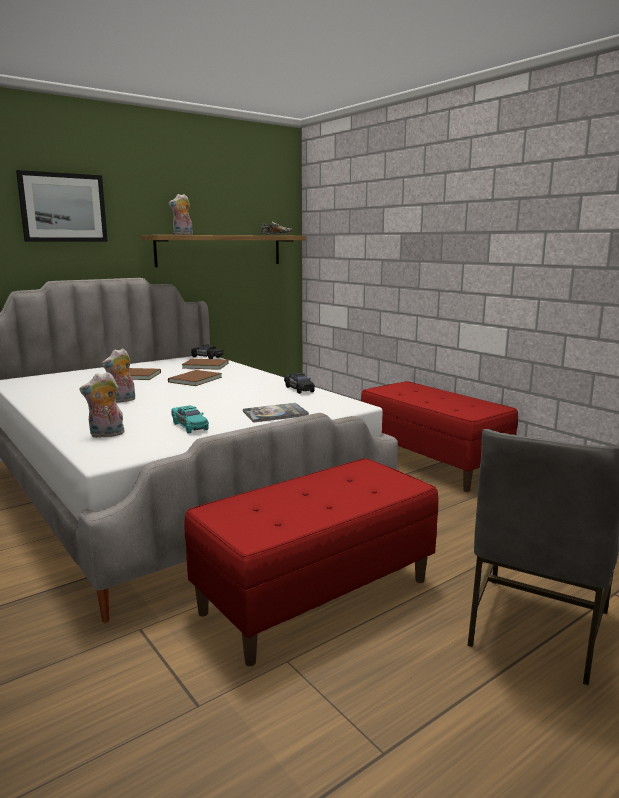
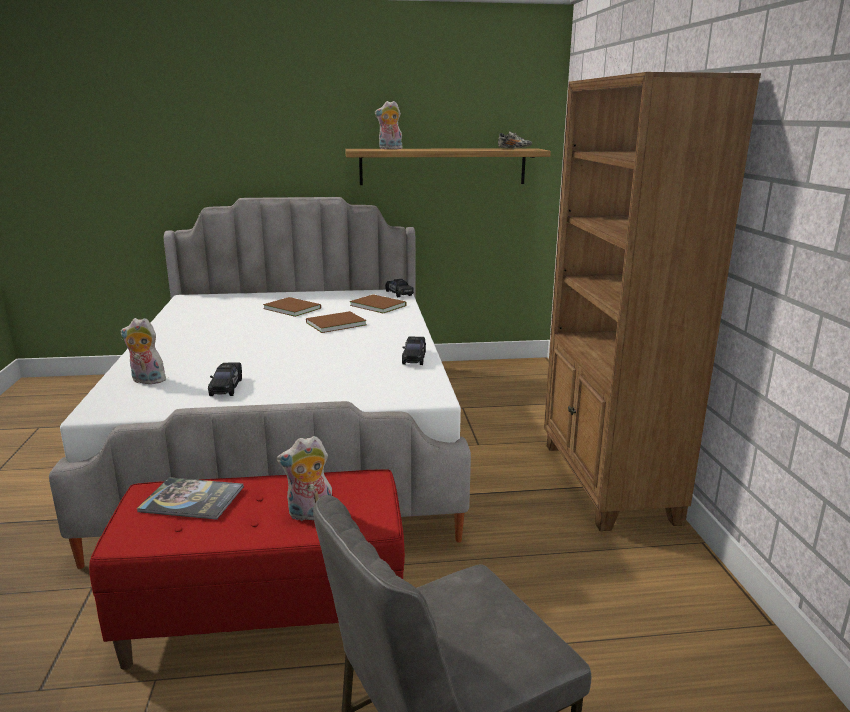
camera: 30 degrees right, 5 degrees up
(63, 207) = (260, 120): picture -> none
(122, 401) = (228, 340): plush toy -> plush toy (309, 515)
(190, 426) = (226, 387): turquoise toy car -> black toy car
(275, 414) = (330, 389): book -> book (192, 499)
(432, 463) = (607, 482): red bench -> brown bookcase

